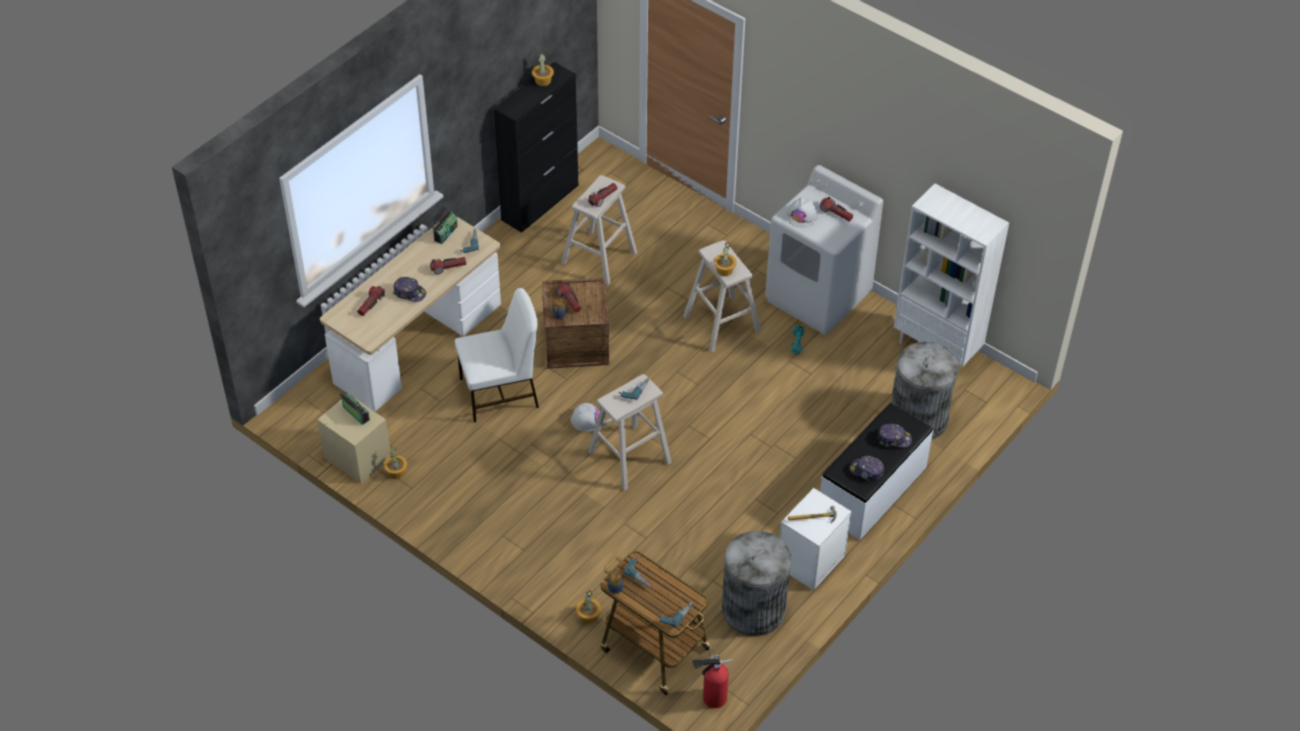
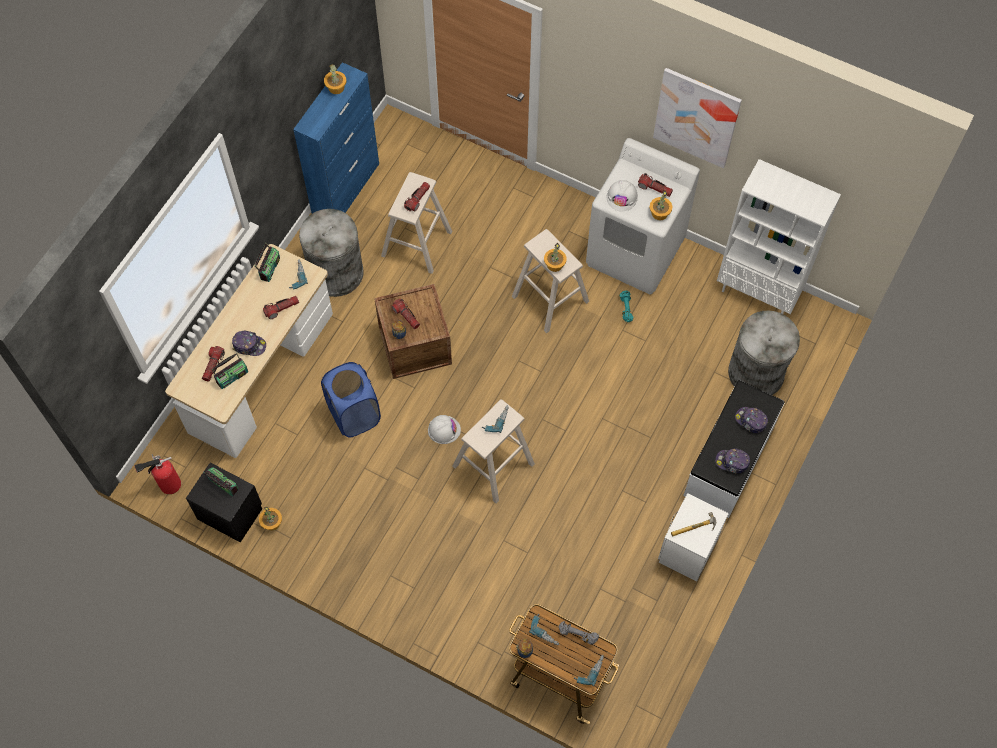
camera: 10 degrees left, 15 degrees up
(358, 457) = (231, 512): beige nightstand -> black nightstand
(386, 315) = (232, 376): none -> radio
(501, 393) = (354, 414): white chair -> blue laundry basket
(540, 202) = (346, 189): black cabinet -> blue cabinet
(588, 615) = (491, 649): potted plant -> potted plant (659, 213)
(671, 583) = (577, 635): none -> grey dumbbell
(712, 698) = (626, 718): fire extinguisher -> fire extinguisher (167, 485)
(753, 609) = (645, 613): grey trash can -> grey trash can (336, 273)
(879, 137) = (696, 117): none -> picture
(894, 439) = (751, 421): cap -> cap turned 135 degrees counterclockwise

